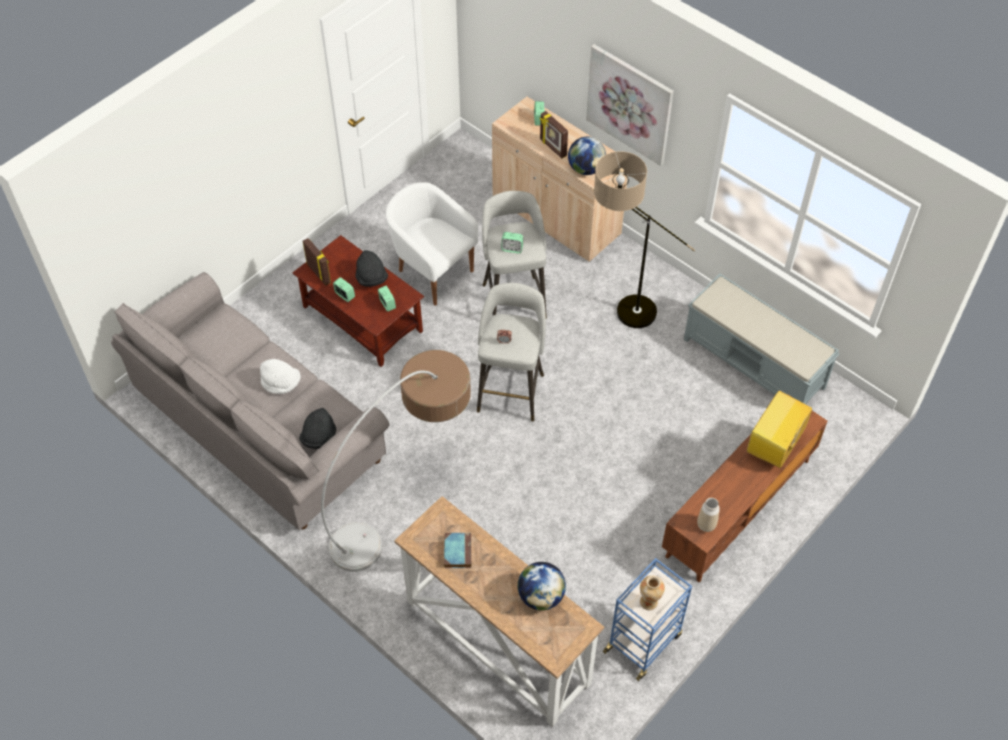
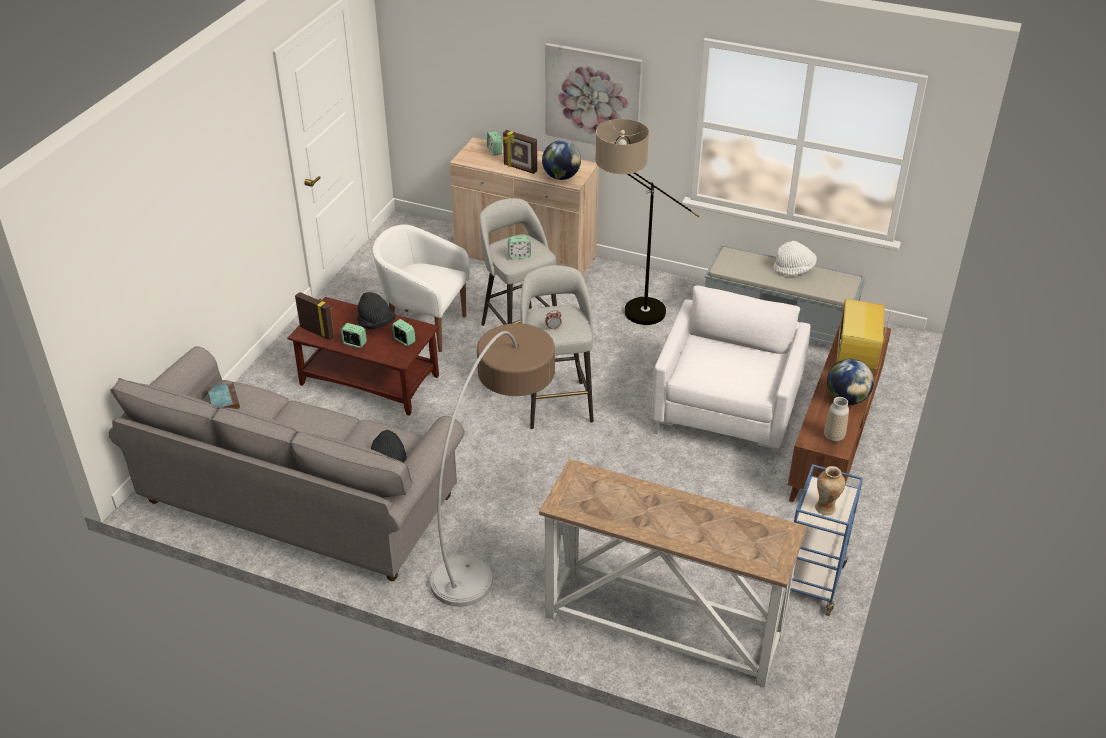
camera: 20 degrees left, 15 degrees down
(281, 383) = (322, 432): white hat -> white hat (794, 269)
(457, 551) = (613, 502): book -> book (223, 400)
(541, 596) = (725, 517): globe -> globe (846, 399)
(657, 444) = (726, 411): none -> white armchair

